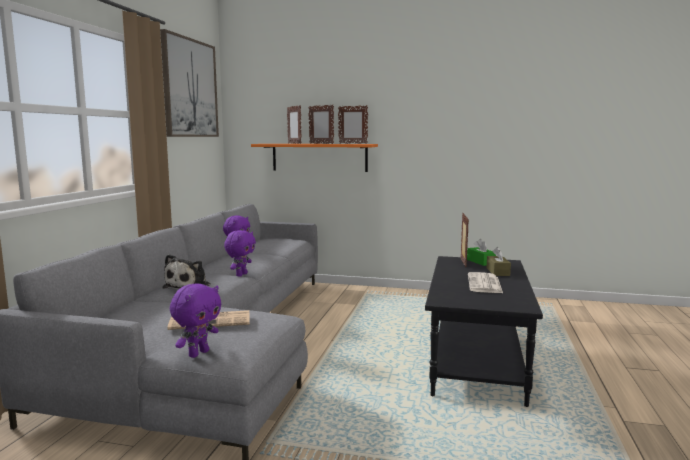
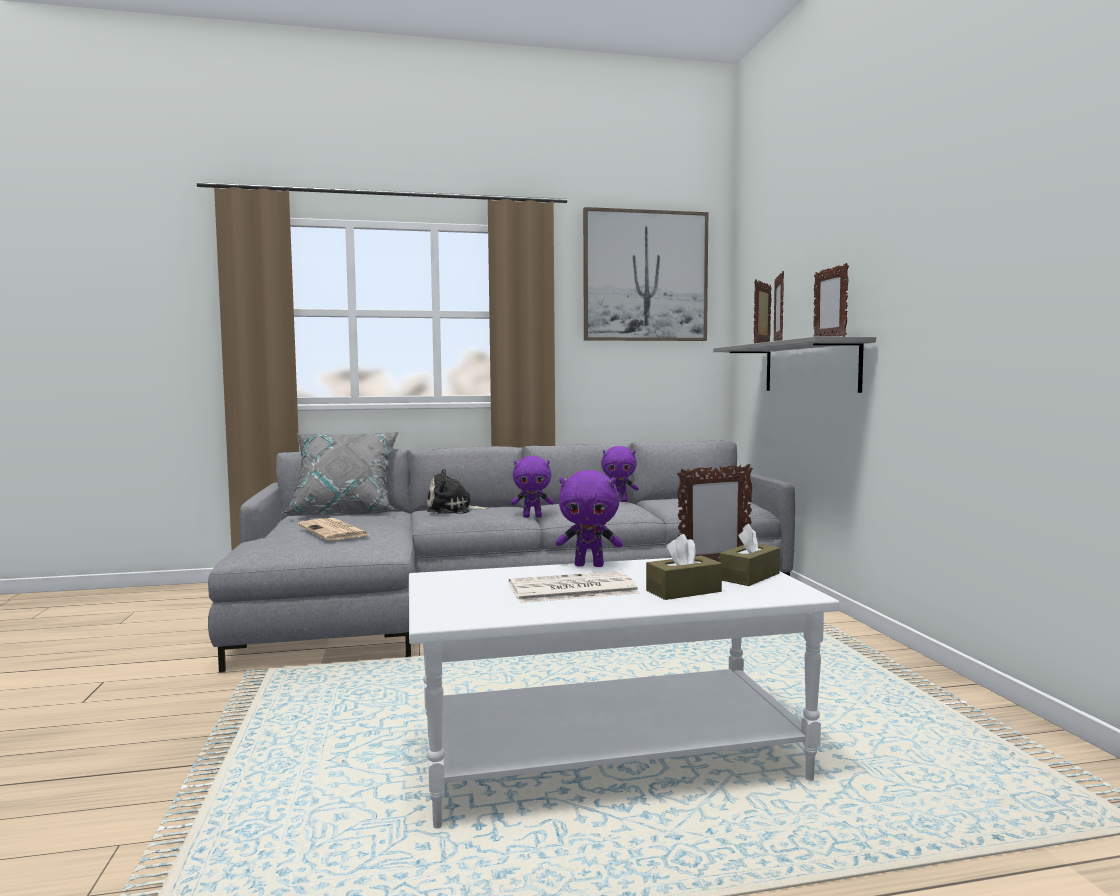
camera: 65 degrees right, 5 degrees down
(111, 315) = (345, 513): none -> grey pillow
(198, 353) = (250, 545): purple plush toy -> purple plush toy (589, 565)
(319, 157) = (810, 367): orange shelf -> grey shelf
(475, 360) = (610, 756): black coffee table -> white coffee table
(481, 262) = (749, 577): green tissue box -> brown tissue box

